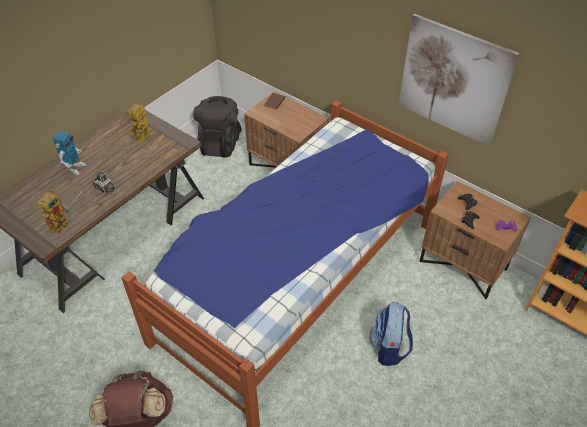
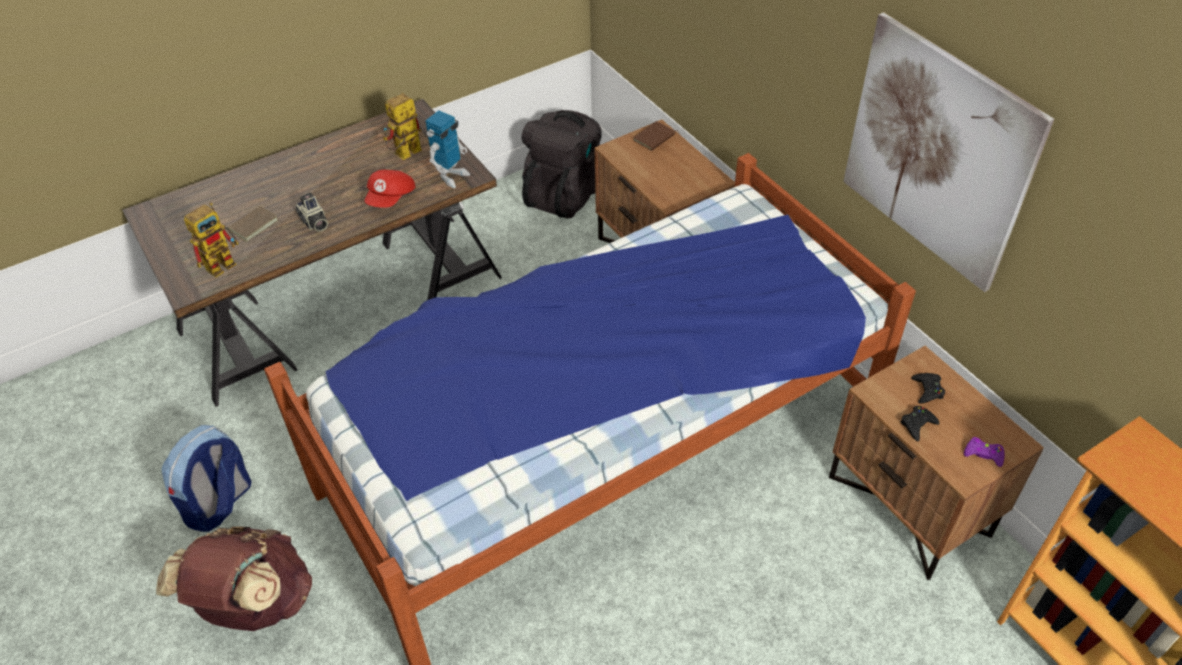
camera: 20 degrees right, 0 degrees up
(75, 168) = (285, 180): toy robot -> toy robot (451, 176)
(145, 165) = (391, 198): none -> red cap
(389, 347) = (710, 615): backpack -> backpack (220, 504)

